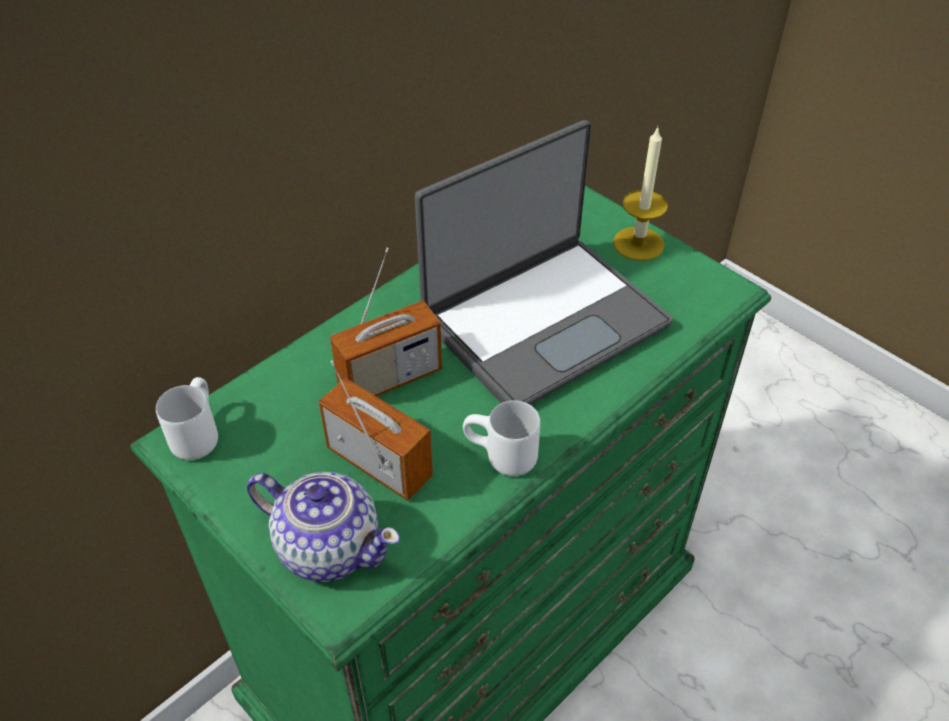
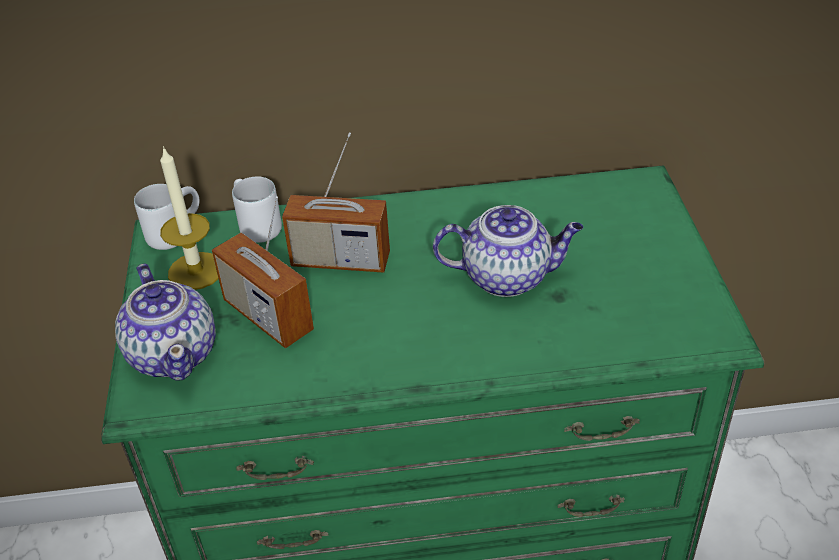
camera: 40 degrees right, 5 degrees down
(379, 463) = (268, 316): radio -> radio turned 150 degrees clockwise
(500, 459) = (356, 362): white mug -> white mug (254, 227)
(543, 321) = (508, 276): laptop -> teapot
(638, 244) = (668, 253): candle -> candle (196, 271)

